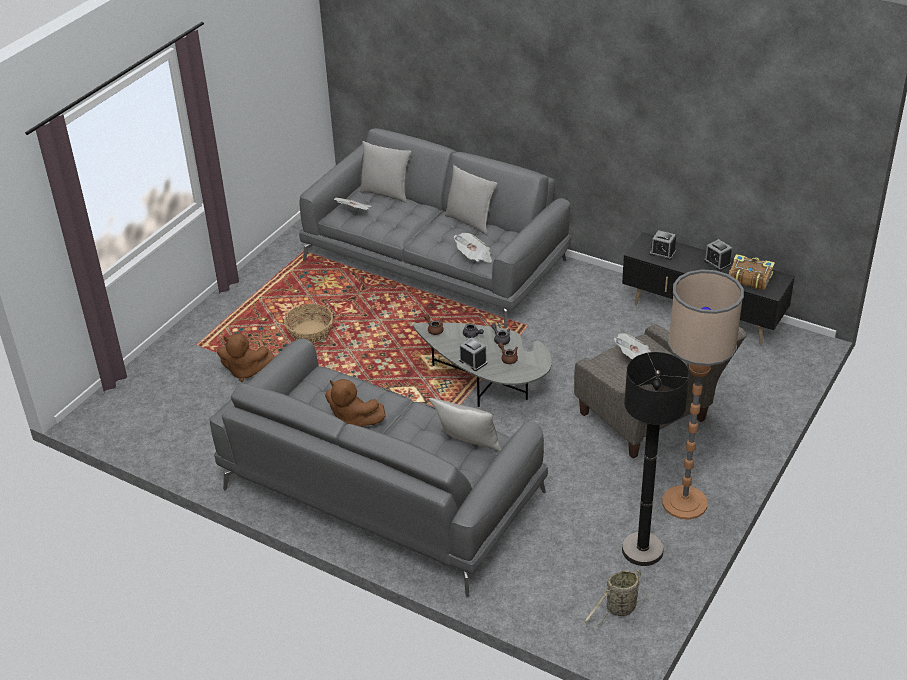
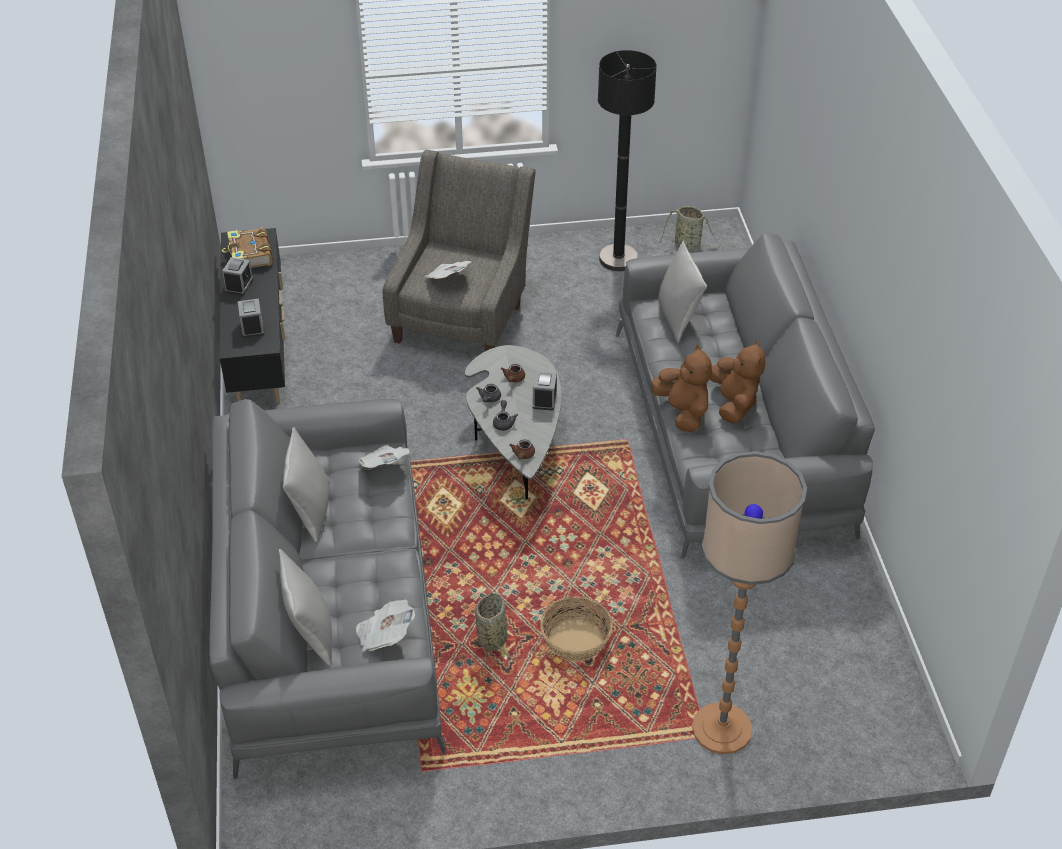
camera: 130 degrees left, 5 degrees up
(245, 371) = (696, 650): brown plush toy -> brown plush toy (682, 412)
(349, 305) = (492, 637): none -> basket
(684, 502) = (542, 259): floor lamp -> floor lamp (721, 729)

